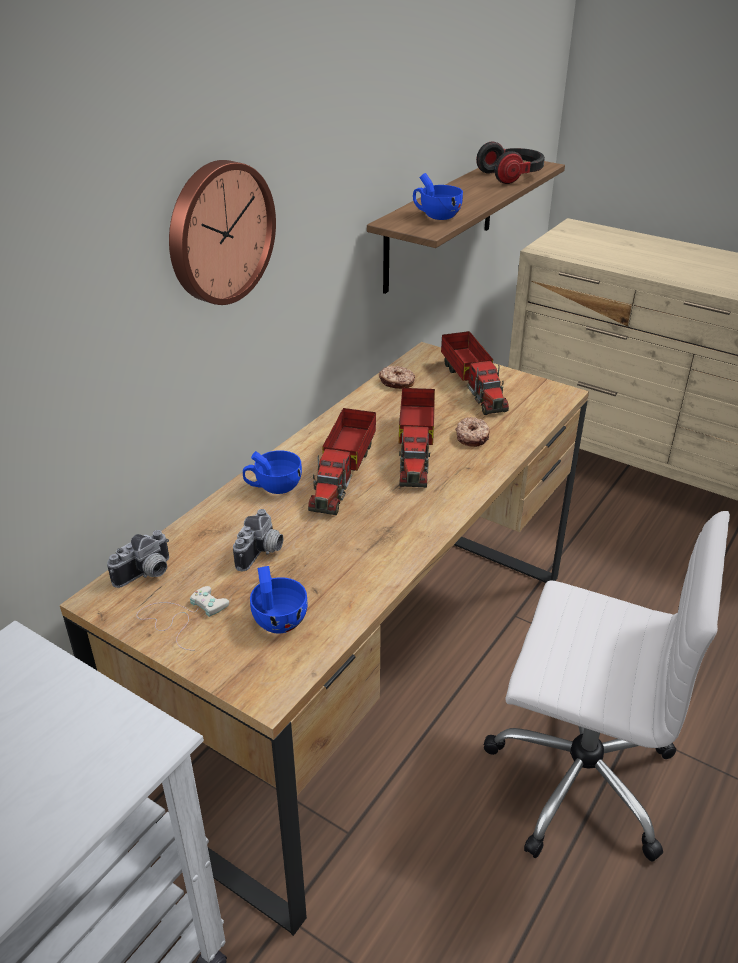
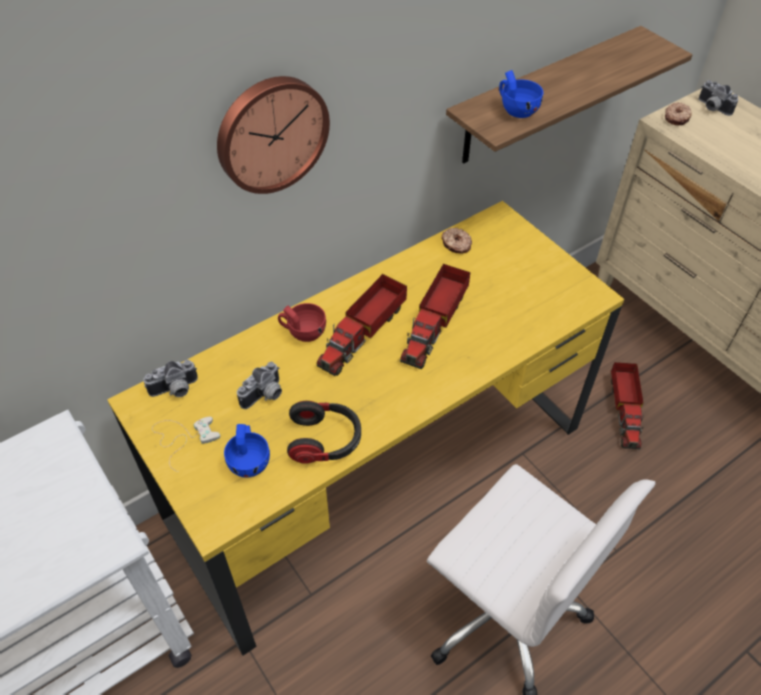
camera: 20 degrees right, 15 degrees up
(273, 487) = (302, 332): blue cup -> red cup
(369, 679) = (379, 473): brown desk -> yellow desk
(472, 437) = (490, 324): donut -> donut (677, 118)
(473, 384) = (522, 263): toy truck -> toy truck (625, 409)
(511, 176) = (625, 63): headphones -> headphones (325, 441)
(578, 234) = (711, 108): none -> camera

